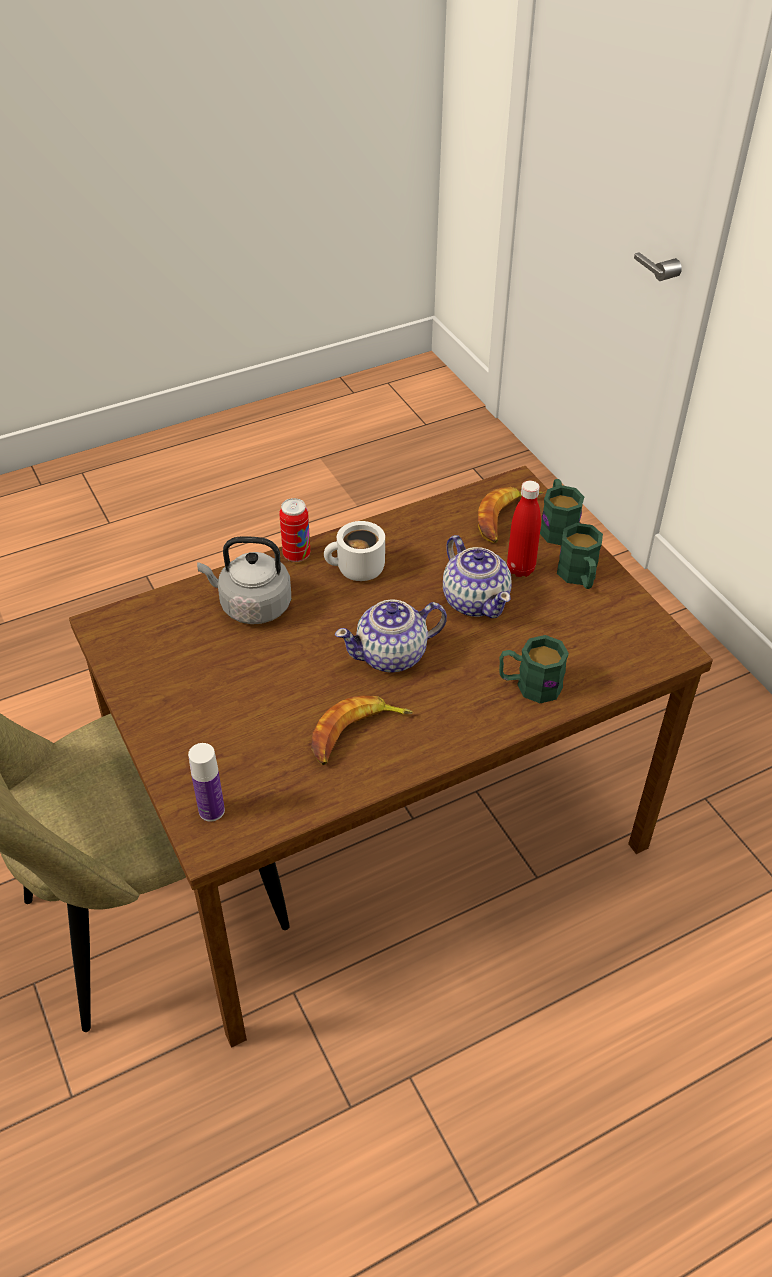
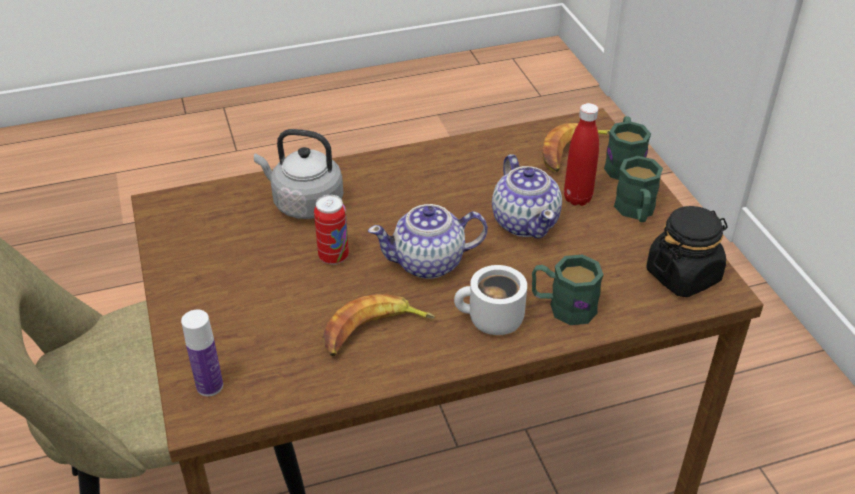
camera: 10 degrees right, 5 degrees down
(296, 555) = (360, 163): can -> can (333, 257)
(356, 571) = (414, 183): white mug -> white mug (491, 321)
(635, 639) = (683, 275): none -> black jar

